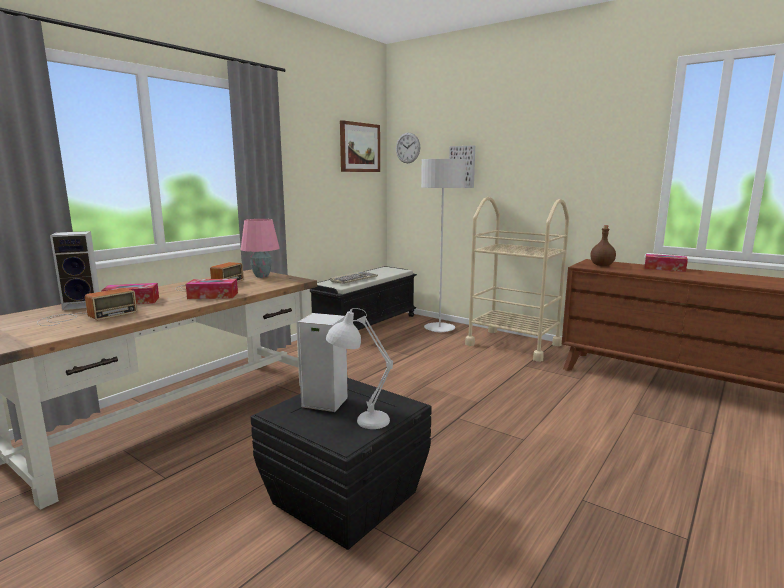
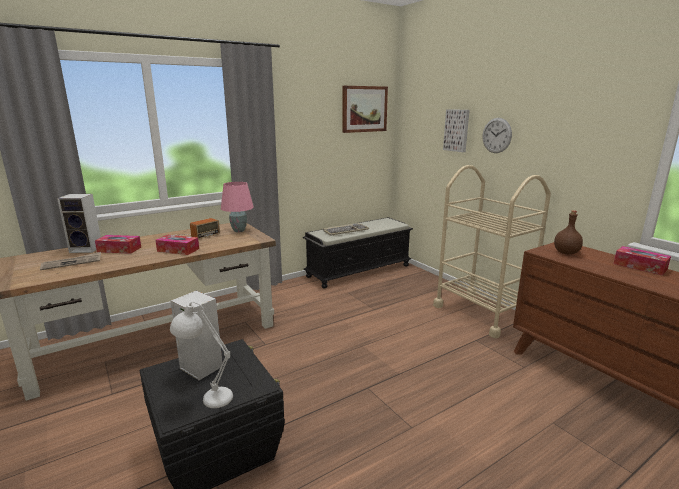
camera: 20 degrees right, 5 degrees up
(84, 317) = (72, 263): radio -> newspaper
(408, 148) = (412, 108): wall clock -> wall clock (496, 135)
(439, 329) = (422, 283): grey floor lamp -> none

